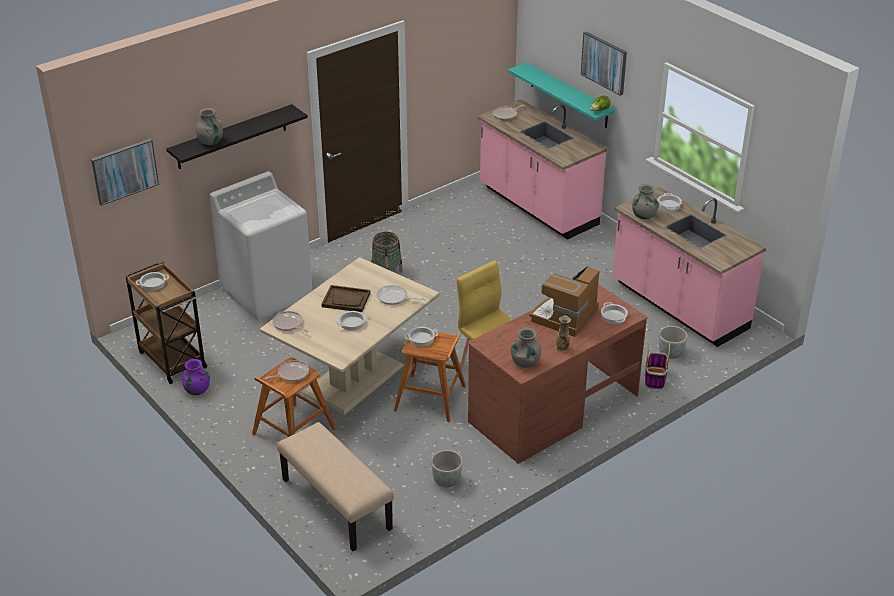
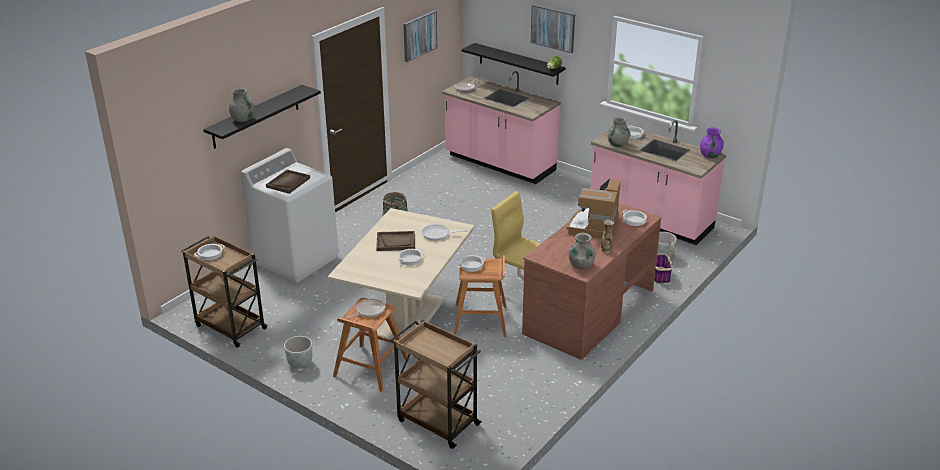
camera: 15 degrees left, 5 degrees down
(124, 171) = (169, 152): picture -> picture (419, 35)
(197, 390) = (265, 348): purple vase -> purple vase (710, 155)
(257, 213) = (288, 182): none -> brown tray
(288, 324) = (353, 269): frying pan -> none
(335, 504) = (437, 422): beige bench -> brown cart
(446, 480) = (526, 384): grey planter -> grey planter (299, 363)
(568, 95) = (518, 64): turquoise shelf -> black shelf

